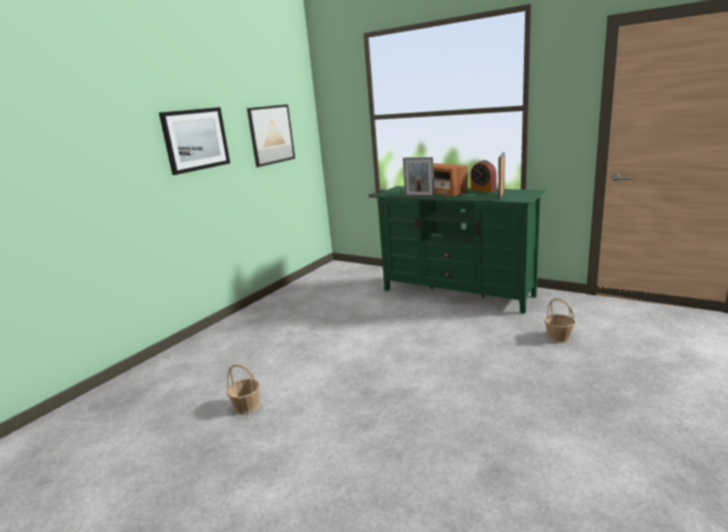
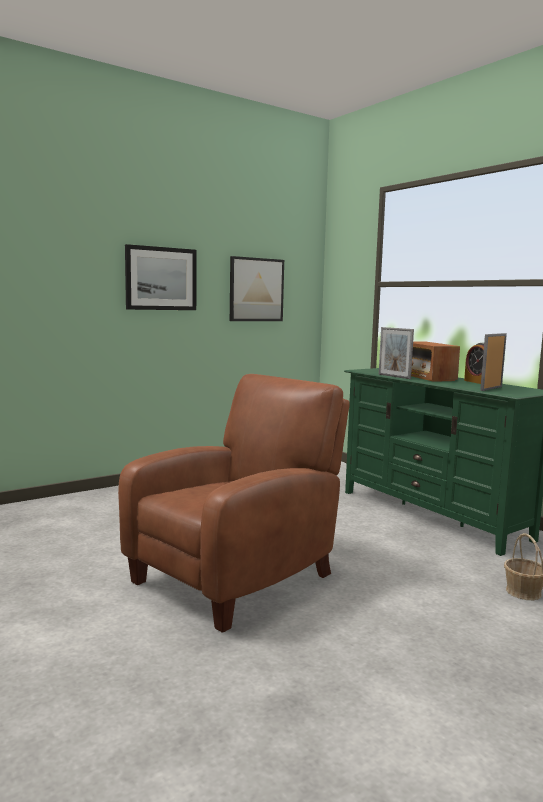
camera: 20 degrees right, 10 degrees down
(246, 405) = (98, 557): basket -> none
(372, 385) = (239, 576): none -> brown armchair

